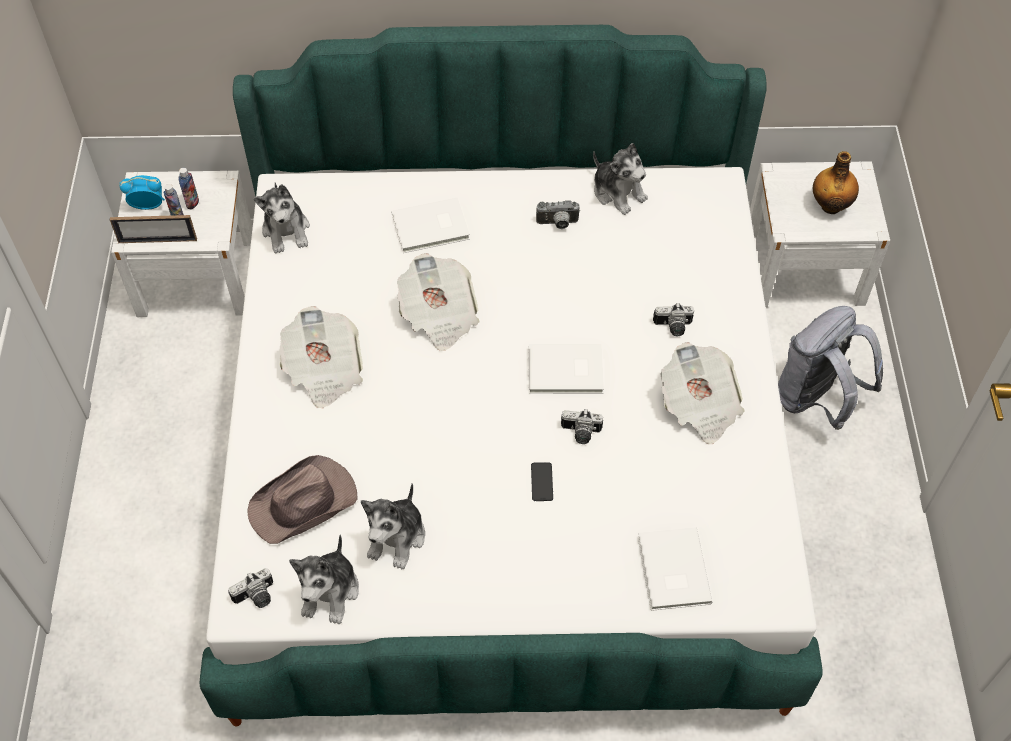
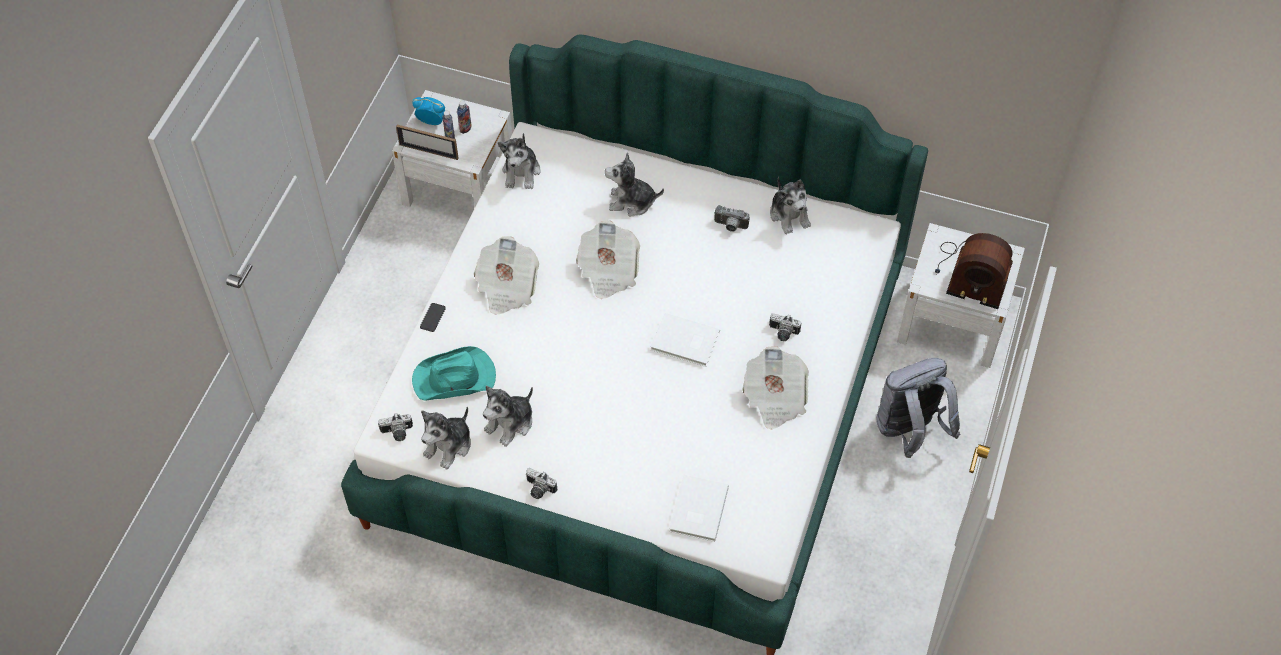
camera: 20 degrees right, 0 degrees up
(304, 503) = (455, 378): brown hat -> turquoise hat
(432, 228) = (631, 202): white book -> plush toy
(542, 482) = (631, 417): phone -> phone (432, 317)
(580, 433) = (675, 391): camera -> camera (538, 490)
(830, 205) = (970, 274): bottle -> radio

